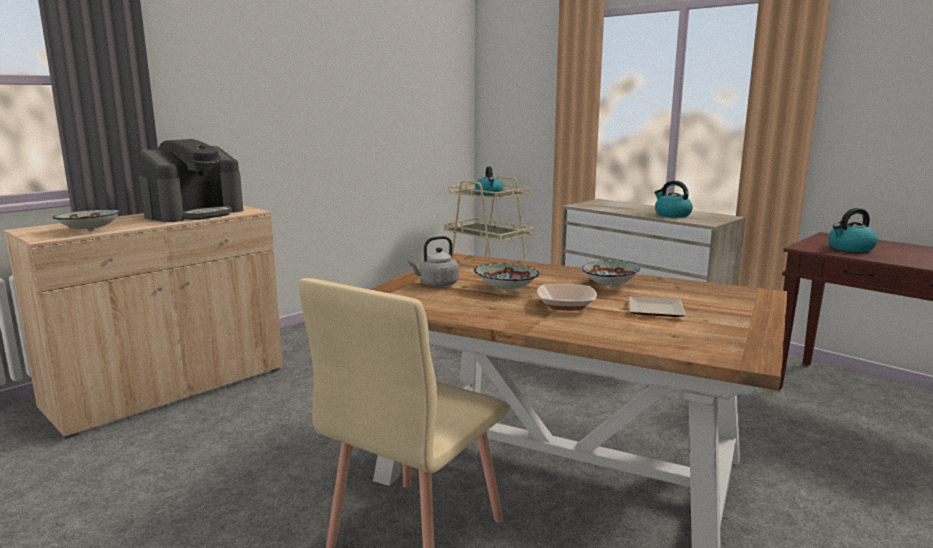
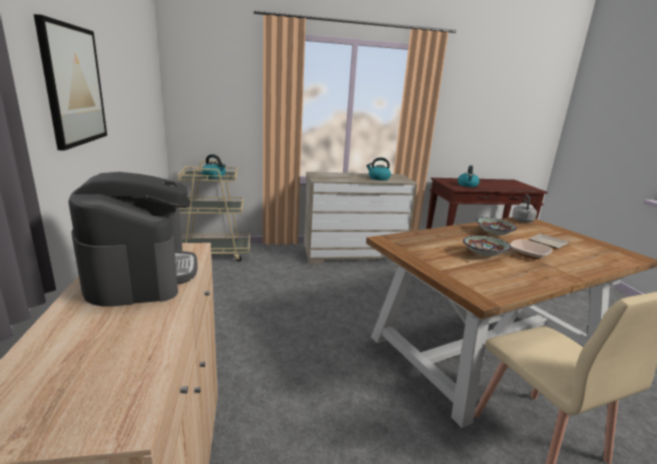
camera: 55 degrees left, 5 degrees up
(90, 230) = (128, 364): bowl -> none
(264, 87) = (73, 85): none -> picture
(436, 284) = (455, 266): grey kettle -> grey kettle (523, 221)

